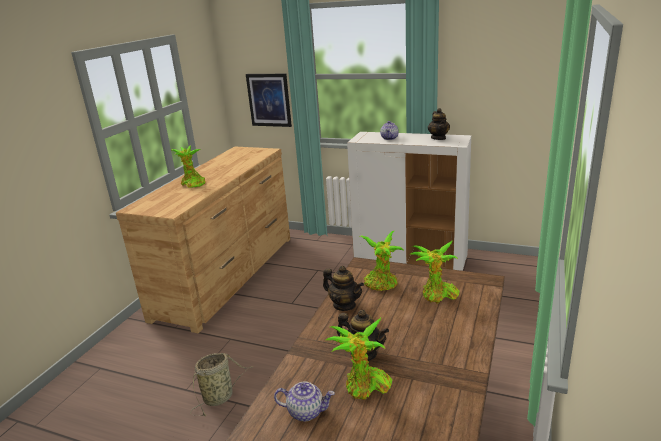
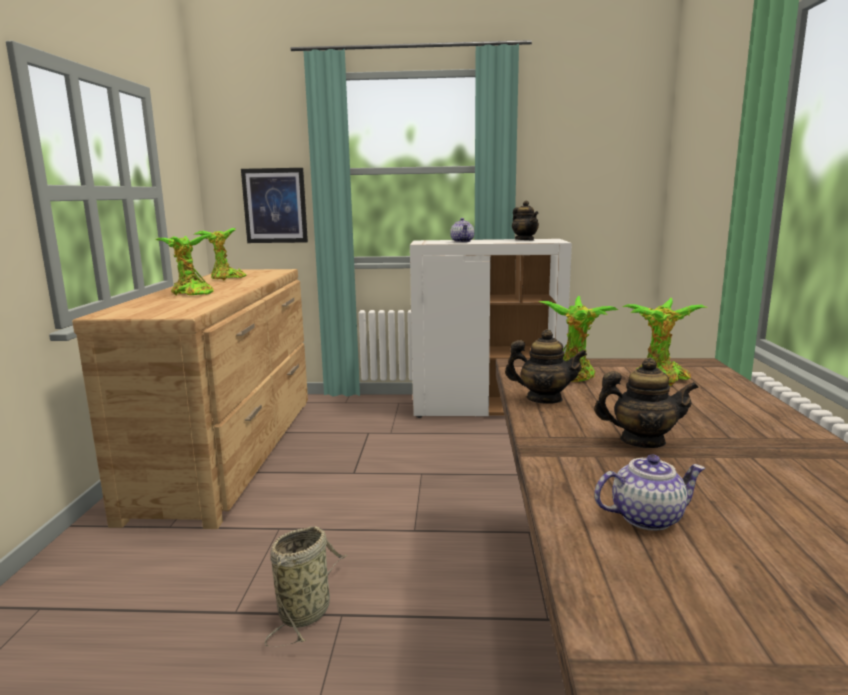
camera: 20 degrees left, 10 degrees down
(365, 387) = (698, 475): potted plant -> potted plant (225, 278)

